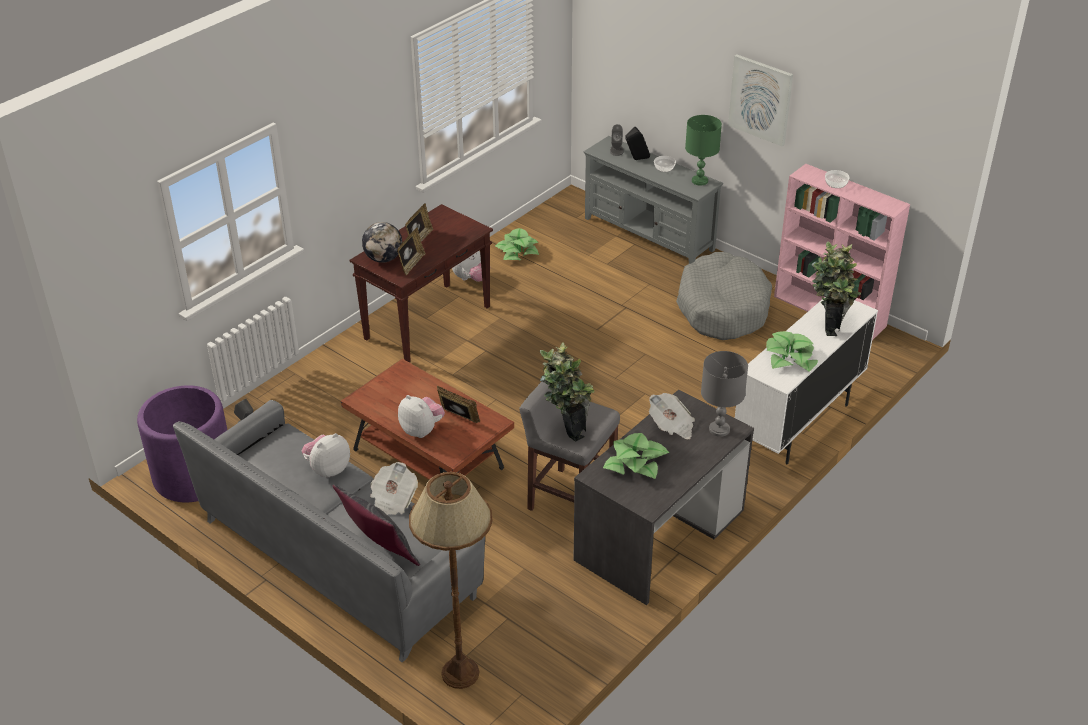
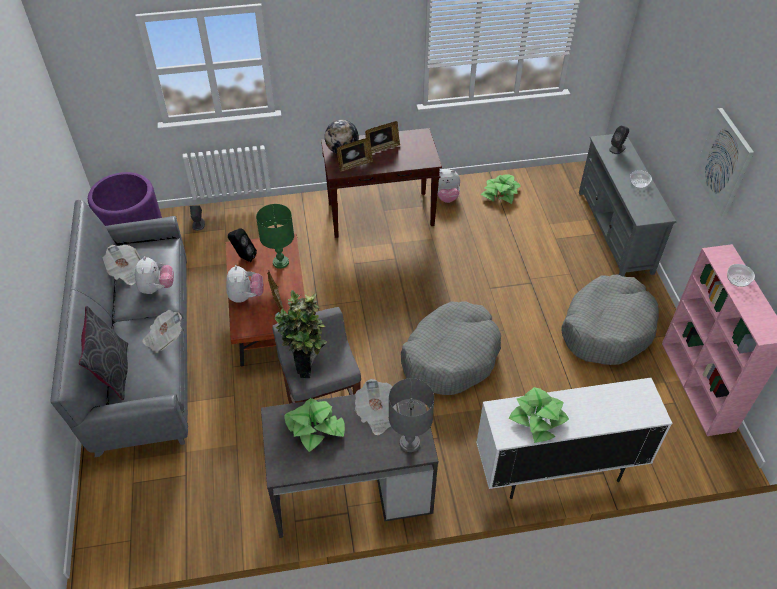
camera: 40 degrees right, 10 degrees up
(276, 474) = (126, 271): none -> newspaper
(328, 469) = (157, 288): plush toy -> plush toy turned 90 degrees clockwise
(460, 673) = (115, 493): brown floor lamp -> none
(625, 397) = (450, 356): none -> grey dog bed
(636, 159) = (624, 164): black speaker -> black speaker (243, 257)
(700, 181) = (657, 209): green table lamp -> green table lamp (280, 262)
(829, 324) = (610, 408): potted plant -> none

